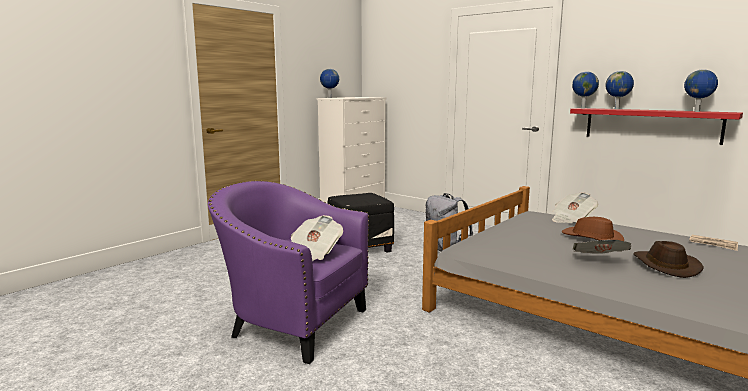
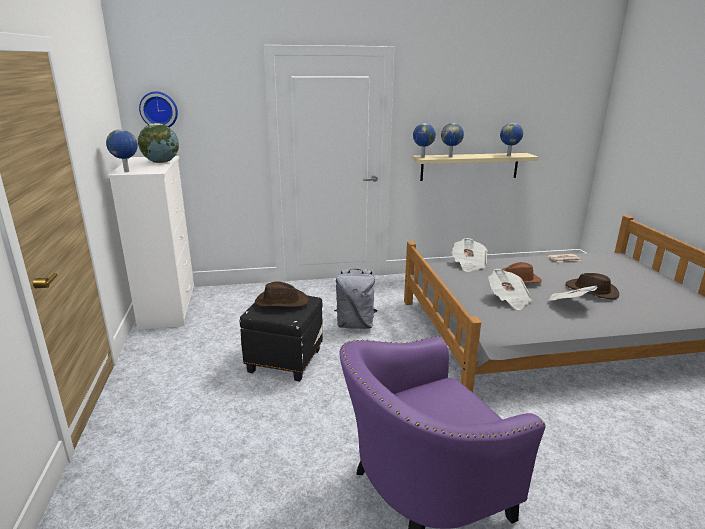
camera: 50 degrees left, 10 degrees up
(313, 254) = (460, 410): newspaper -> newspaper (508, 300)
(362, 196) = (281, 301): none -> brown hat
(363, 97) = (161, 162): none -> globe
(382, 64) = (159, 110): none -> wall clock
(651, 125) = (469, 166): red shelf -> beige shelf

